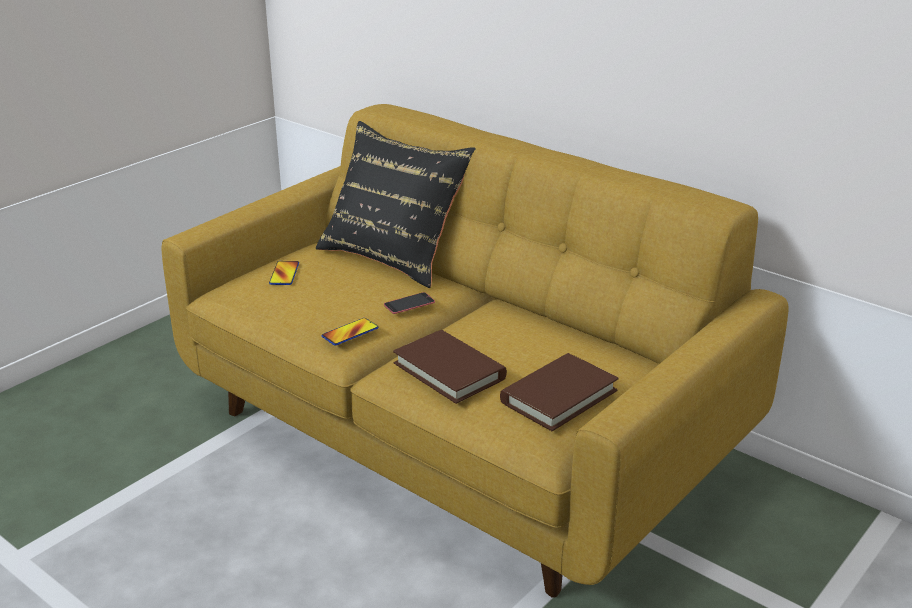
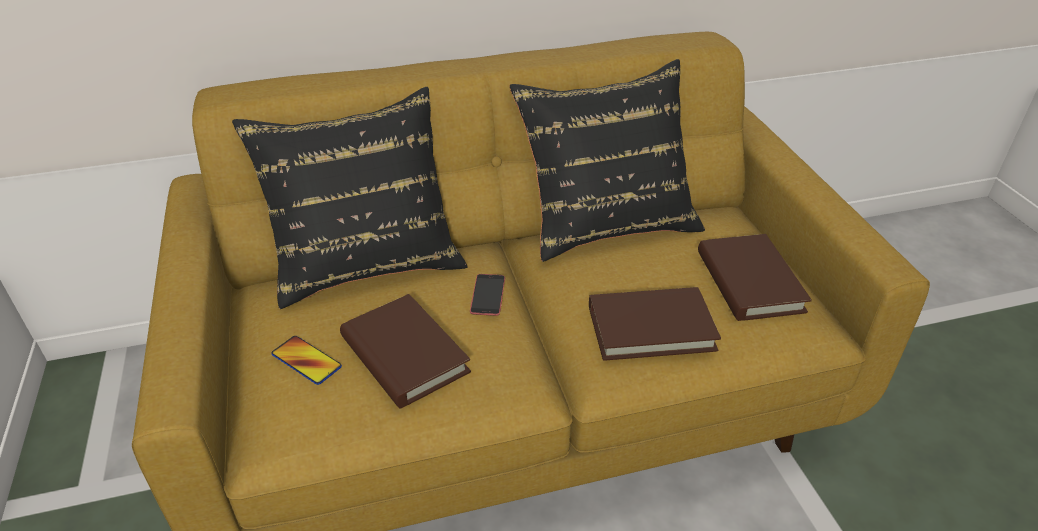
camera: 55 degrees left, 10 degrees up
(321, 299) = (404, 355): none -> brown book
(350, 333) = (506, 365): phone -> none
(558, 319) = (606, 221): none -> black pillow

